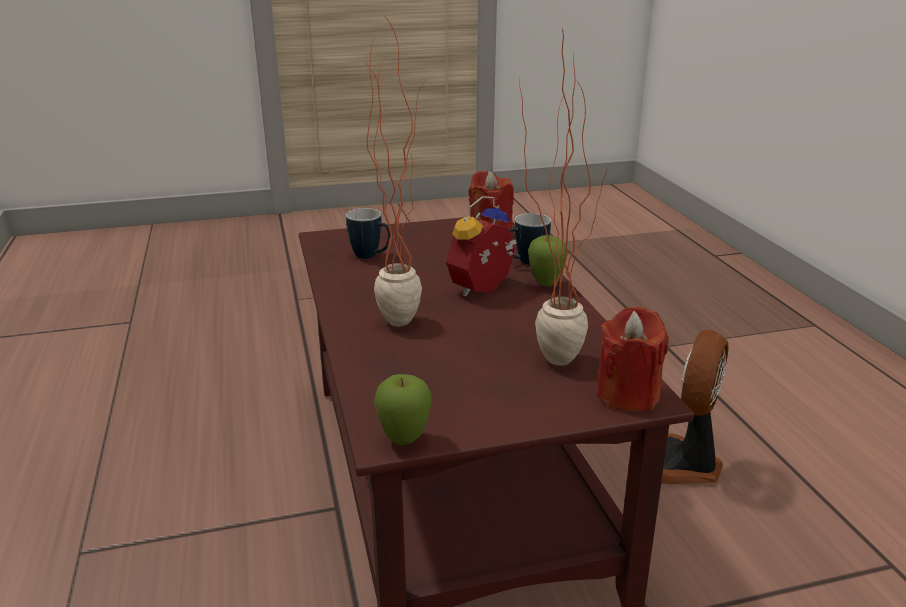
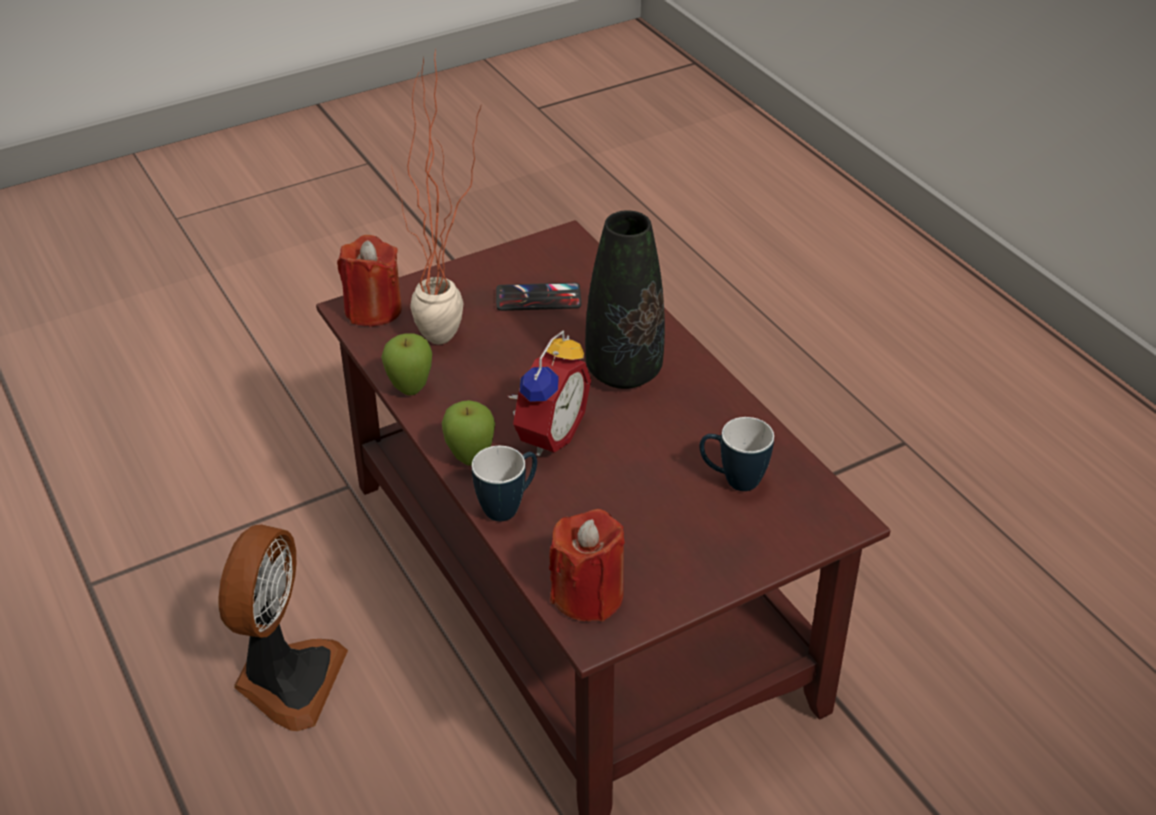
camera: 165 degrees right, 15 degrees up
(403, 315) = (623, 372): potted plant -> black vase
(404, 441) = (551, 241): apple -> apple (410, 390)
(448, 380) = (538, 298): none -> phone

